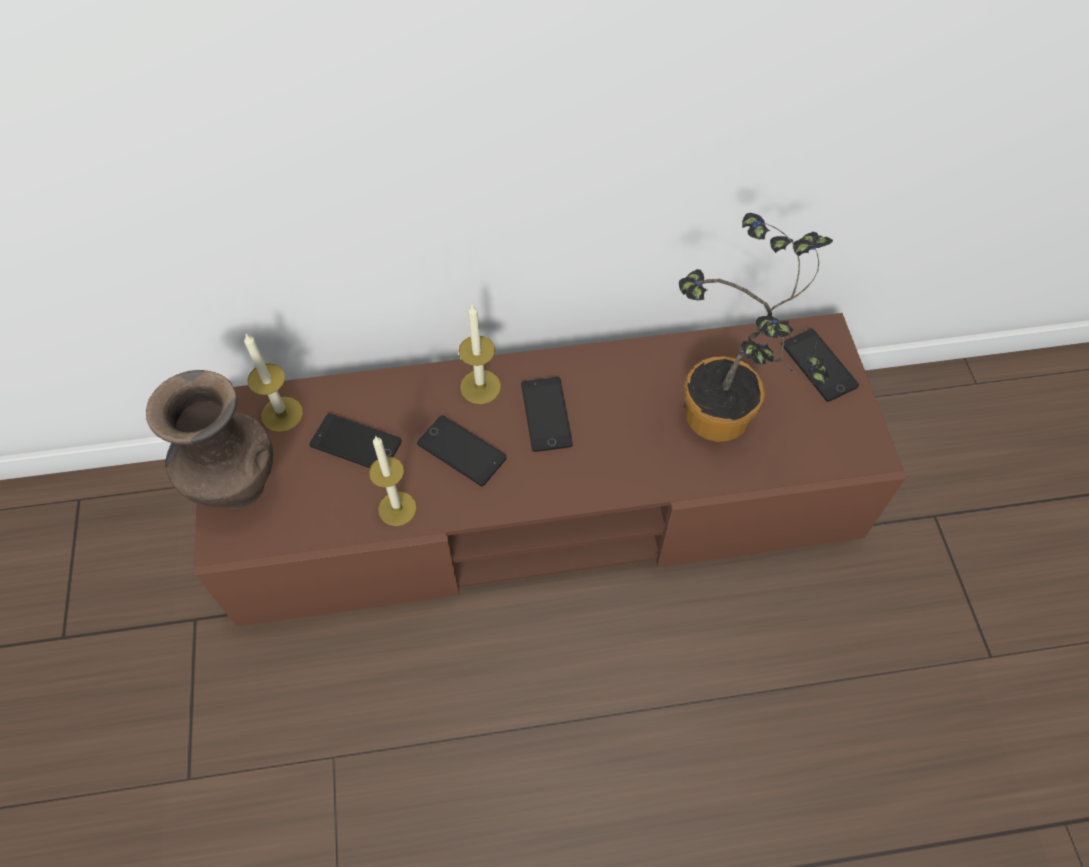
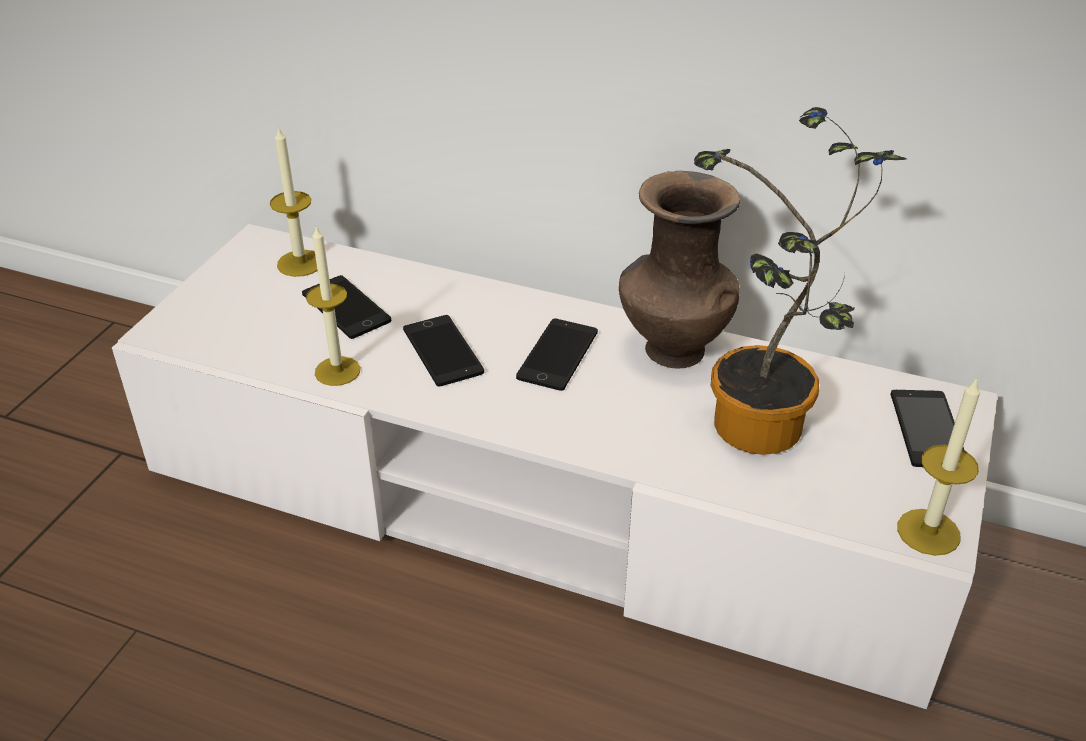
camera: 30 degrees right, 20 degrees down
(236, 487) = (209, 299): brown vase -> brown vase (671, 350)
(480, 387) = (508, 309): candle -> candle (928, 532)
(544, 501) = (543, 502): brown tv stand -> white tv stand

